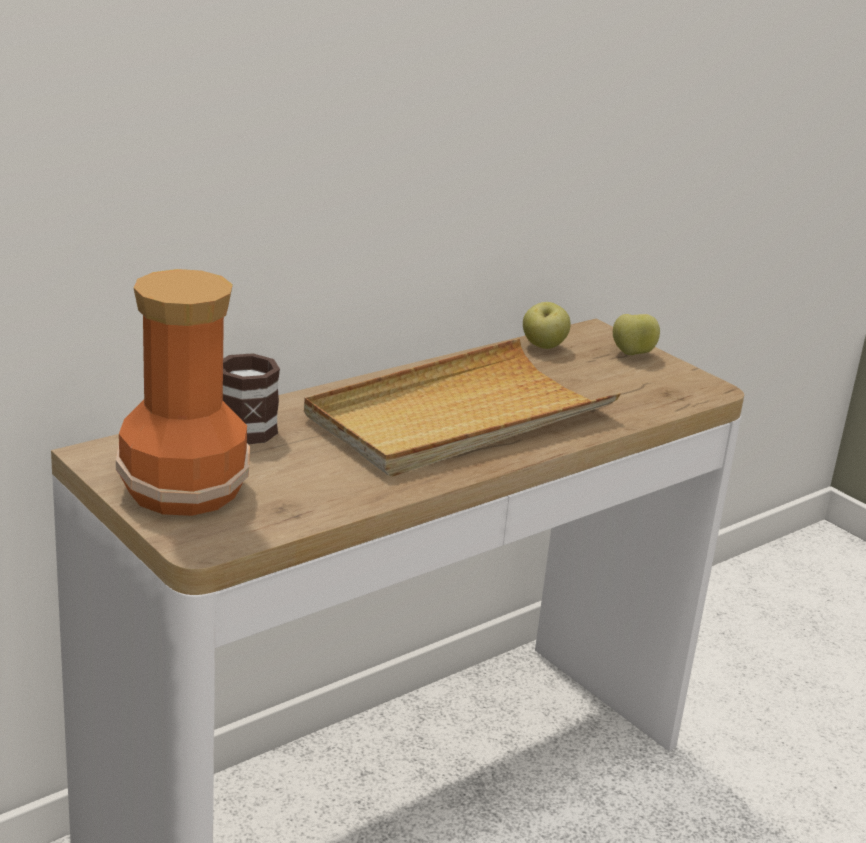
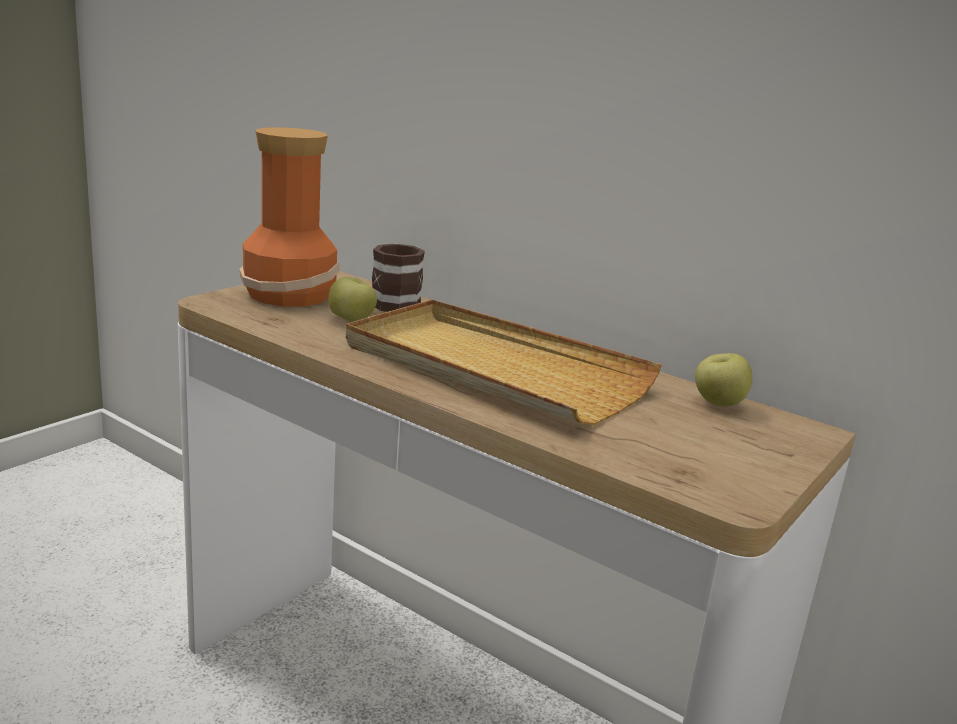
camera: 75 degrees right, 5 degrees down
(632, 354) = (774, 452): apple -> apple (351, 321)

